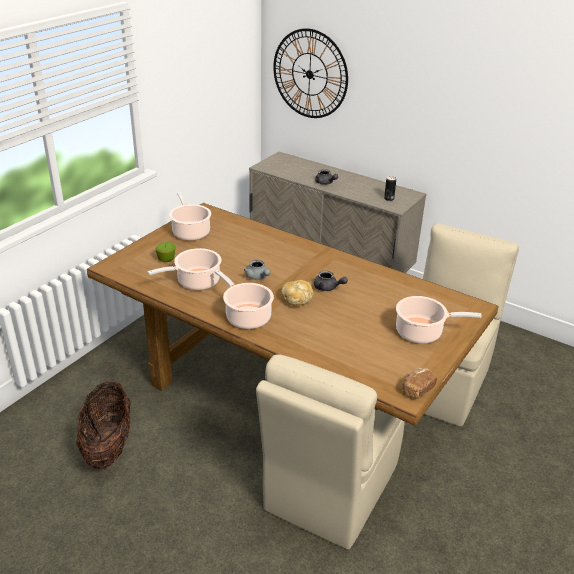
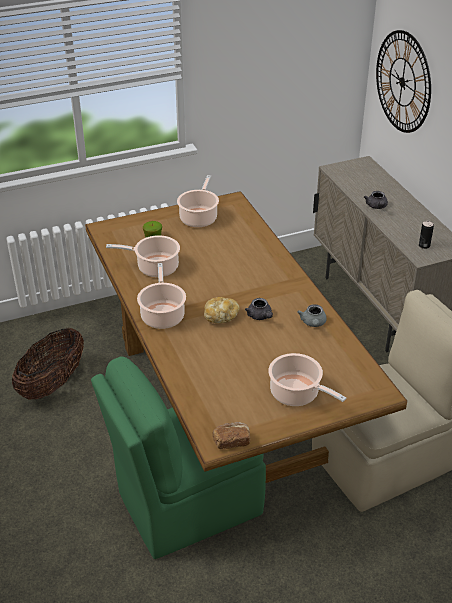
camera: 35 degrees right, 5 degrees up
(258, 277) = (210, 282): grey teapot -> grey teapot (313, 323)
(329, 489) = (186, 504): beige chair -> green chair

